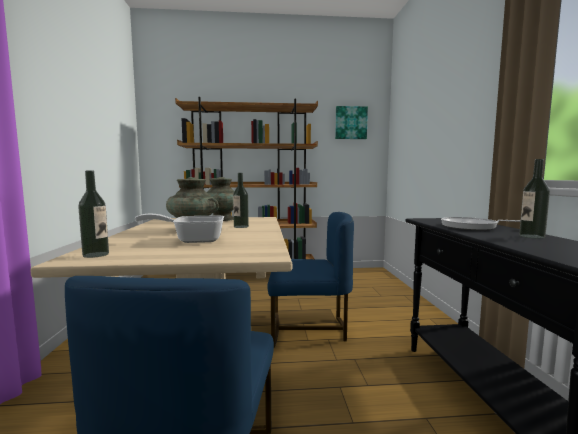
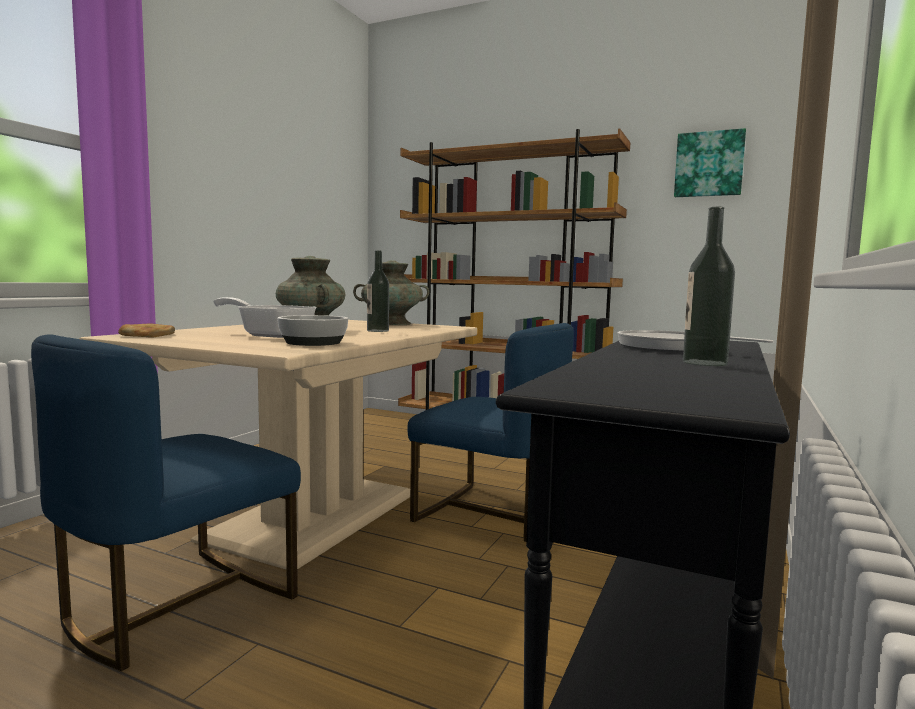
camera: 30 degrees right, 0 degrees up
(96, 254) = (147, 335): bottle -> bread
(251, 243) = (314, 342): none -> bowl

